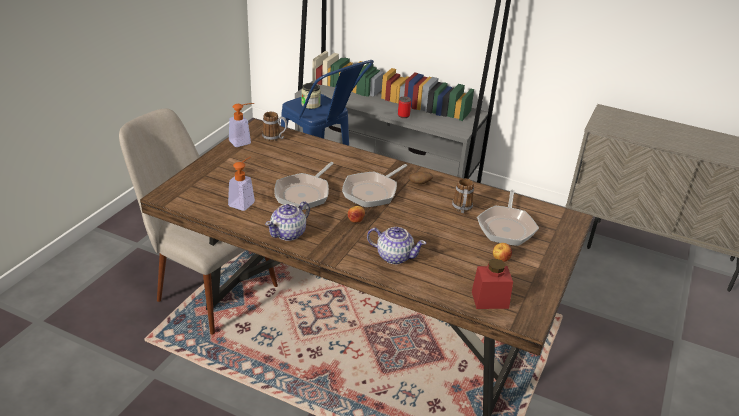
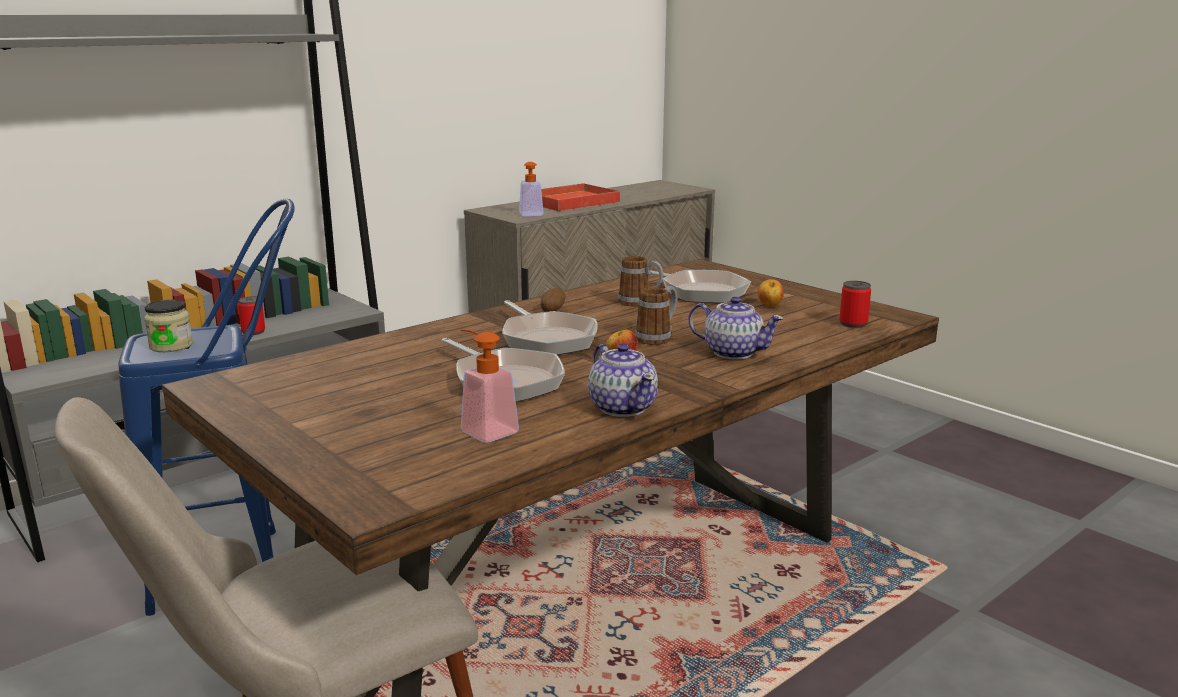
camera: 65 degrees left, 15 degrees down
(243, 141) = (245, 403): soap dispenser -> soap dispenser (530, 213)
(275, 138) = (274, 377): mug -> mug (658, 337)
(394, 256) = (732, 352): teapot -> teapot turned 75 degrees clockwise
(490, 300) = (853, 324): red jar -> can
(672, 133) = (569, 202): none -> red tray

